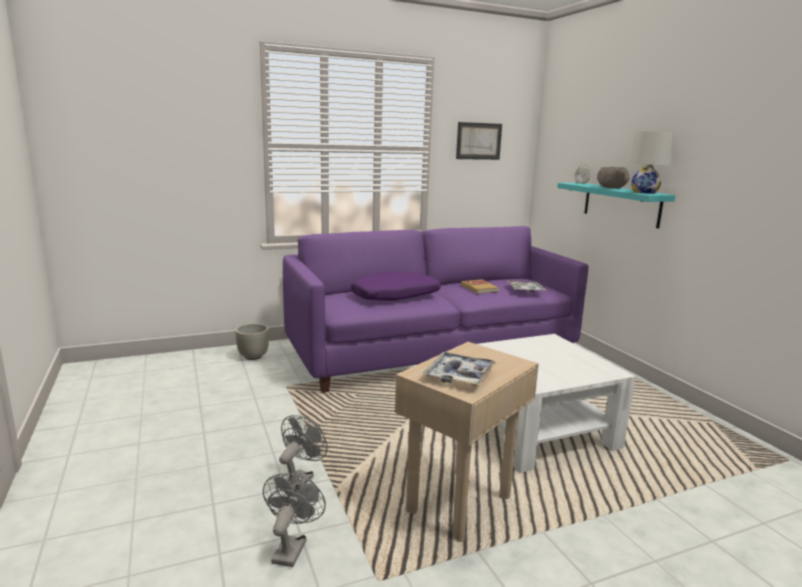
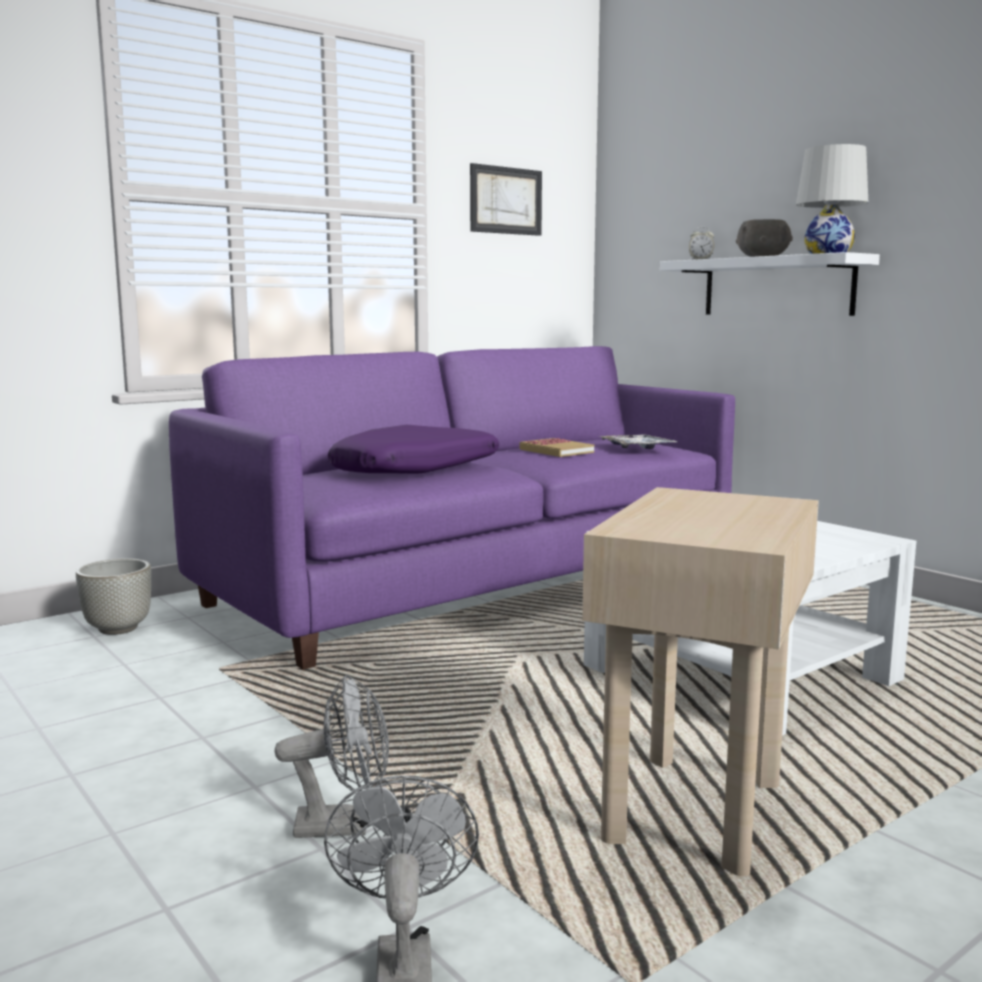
camera: 15 degrees left, 5 degrees down
(300, 479) = (344, 825): grey fan -> grey fan turned 75 degrees clockwise
(459, 375) = (706, 524): tray -> none
(621, 204) = (777, 287): turquoise shelf -> white shelf

